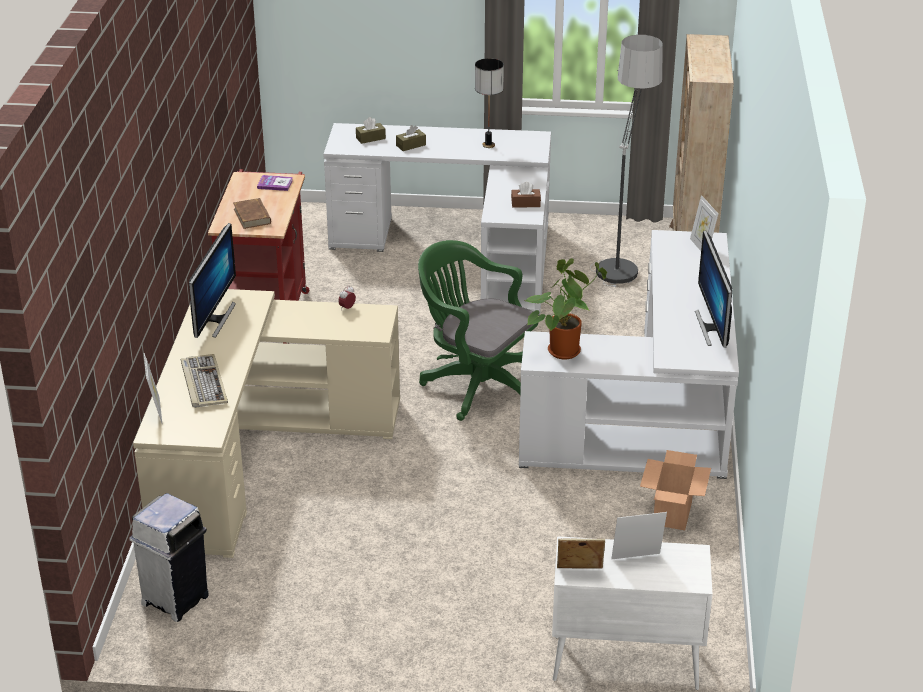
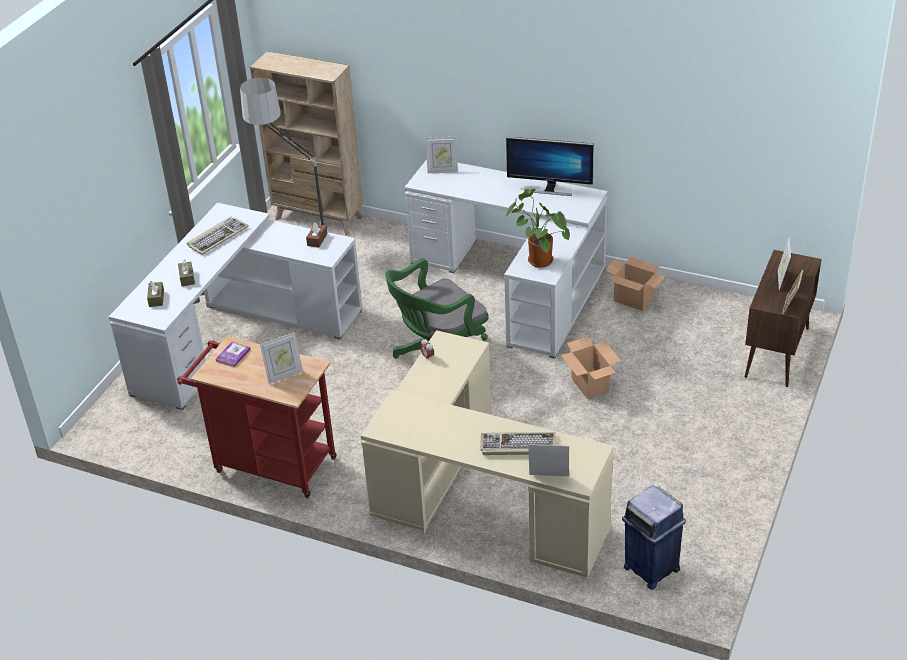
camera: 70 degrees left, 5 degrees up
(176, 599) = (651, 568): white trash can -> blue trash can
(214, 319) = (419, 429): monitor -> none
(252, 216) = (284, 375): brown book -> picture frame
(480, 504) = (590, 385): none -> cardboard box
(488, 145) = (217, 237): table lamp -> keyboard
(624, 663) = (777, 353): white cabinet -> brown cabinet

